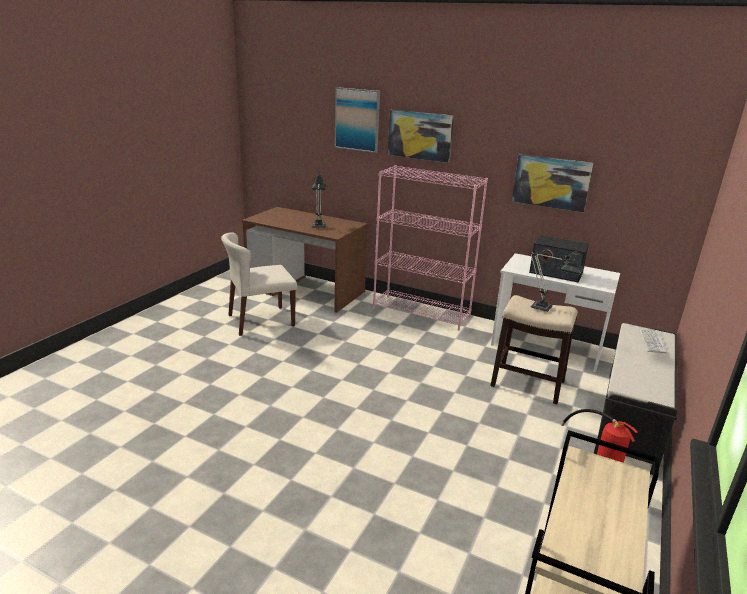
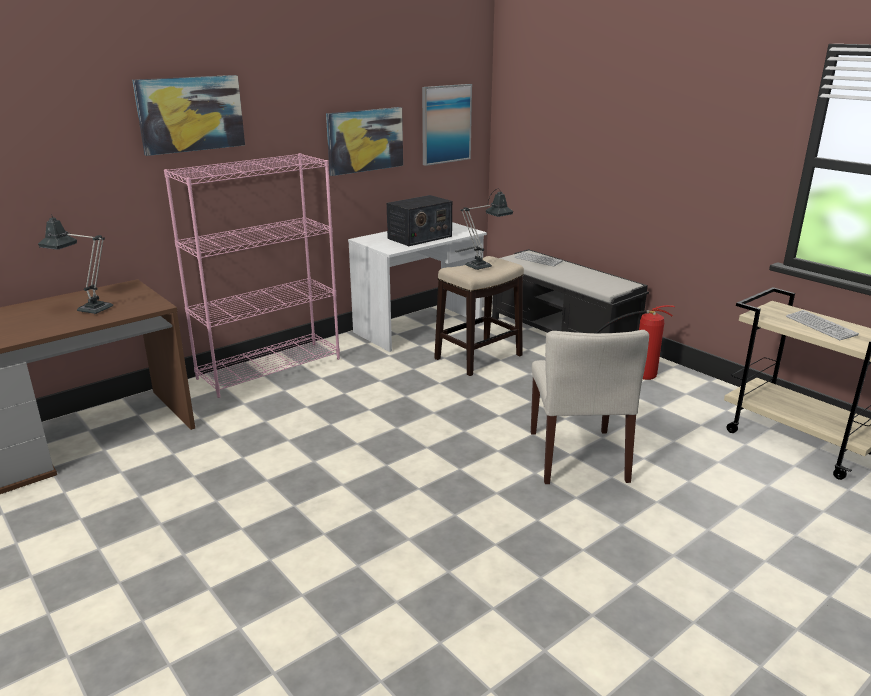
camera: 65 degrees left, 0 degrees up
(260, 321) = (136, 505): beige chair -> beige chair (578, 456)
(357, 119) = (69, 107): picture -> picture (445, 124)
(598, 508) = (820, 326): none -> keyboard

